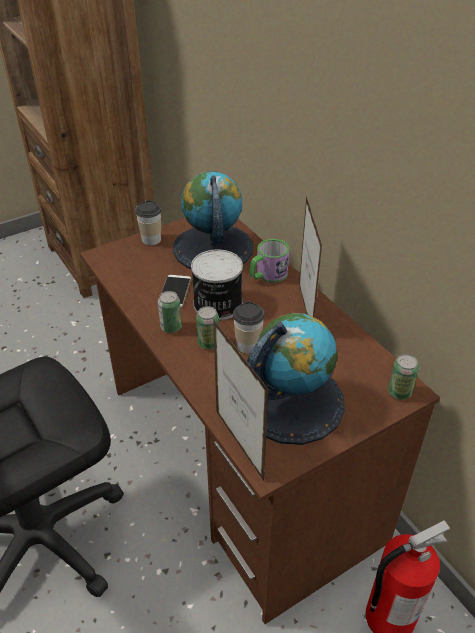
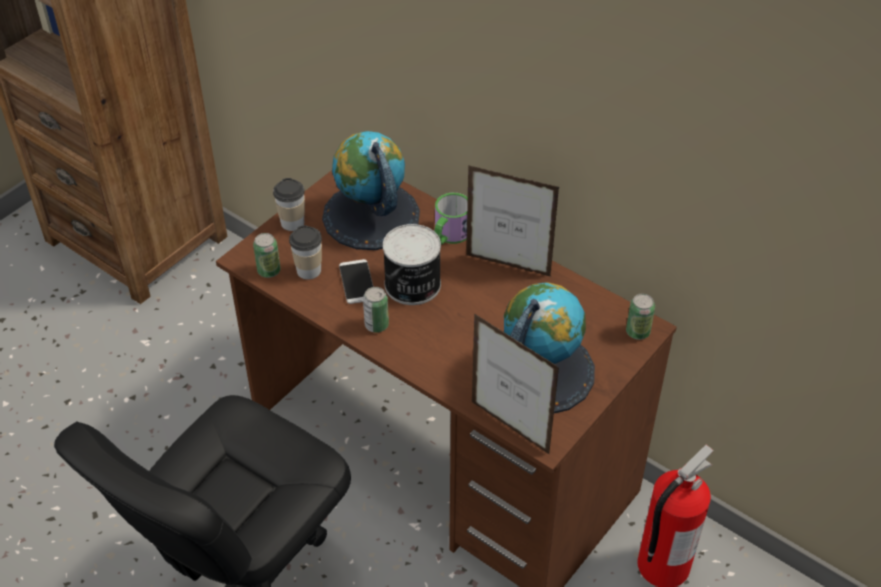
camera: 20 degrees left, 5 degrees up
(208, 343) = (426, 332): can -> can (269, 271)
(248, 346) = (468, 324): cup -> cup (309, 271)
(305, 309) = (508, 266): picture frame -> picture frame turned 135 degrees clockwise

